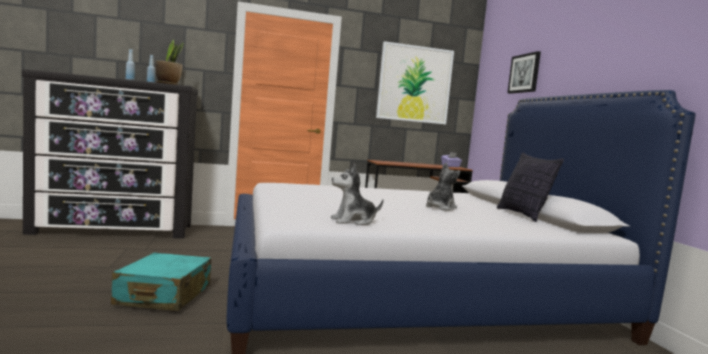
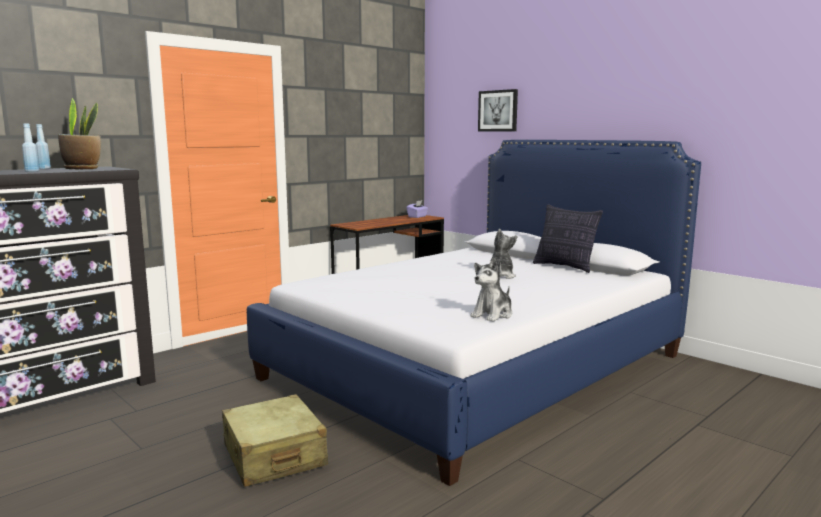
camera: 30 degrees left, 5 degrees up
(164, 295) = (274, 456): turquoise suitcase -> beige suitcase
(414, 84) = (366, 124): picture -> none

